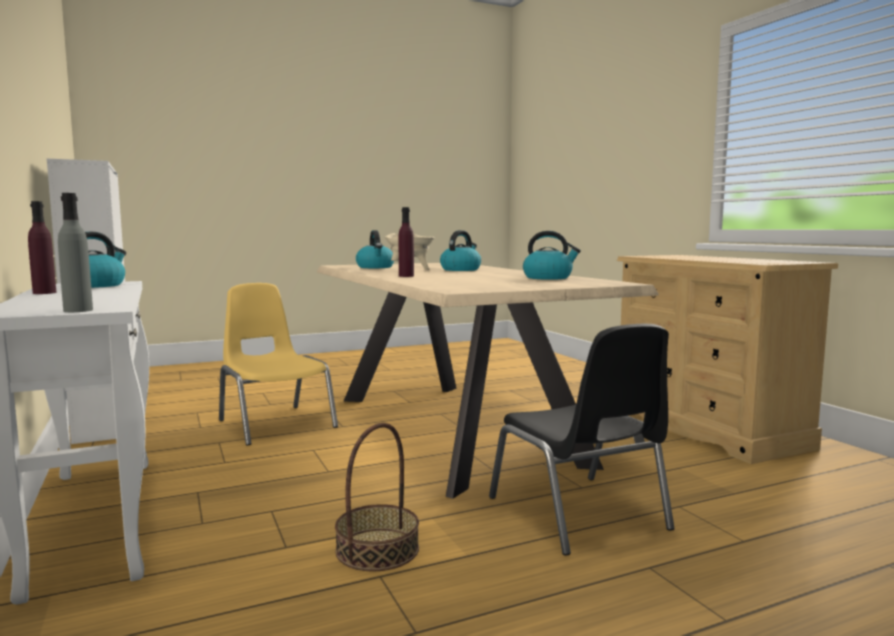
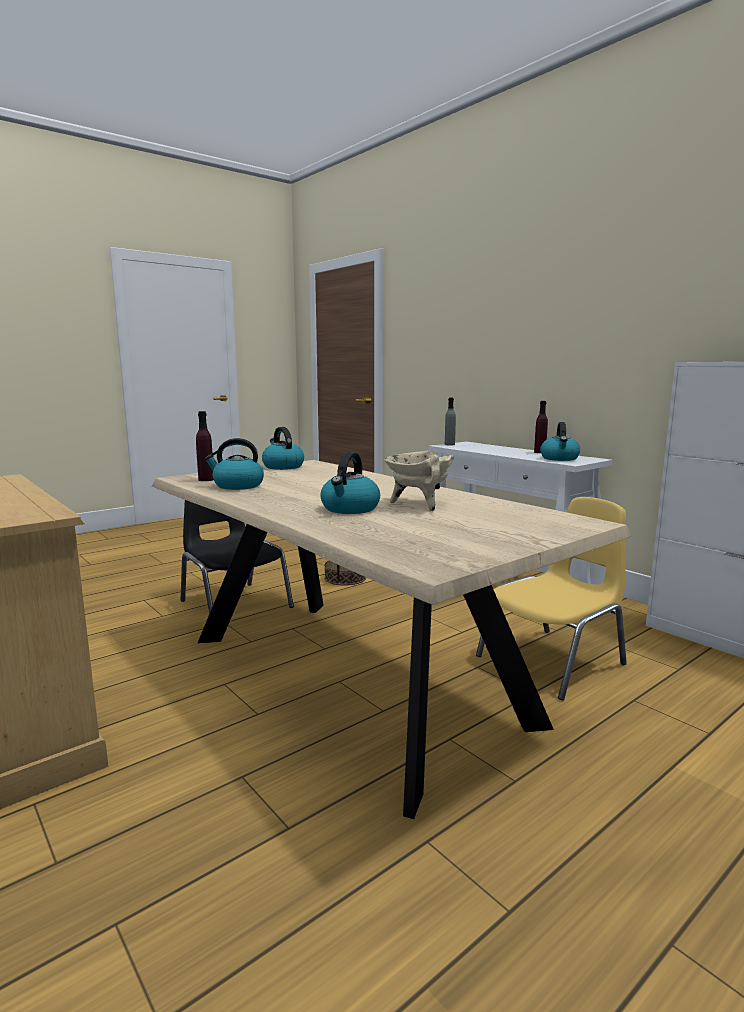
camera: 165 degrees right, 5 degrees up
(275, 424) = (553, 661): yellow chair -> yellow chair turned 75 degrees counterclockwise
(375, 267) = (494, 514): kettle -> kettle (282, 466)
(406, 276) = (384, 483): purple bottle -> purple bottle (206, 479)

